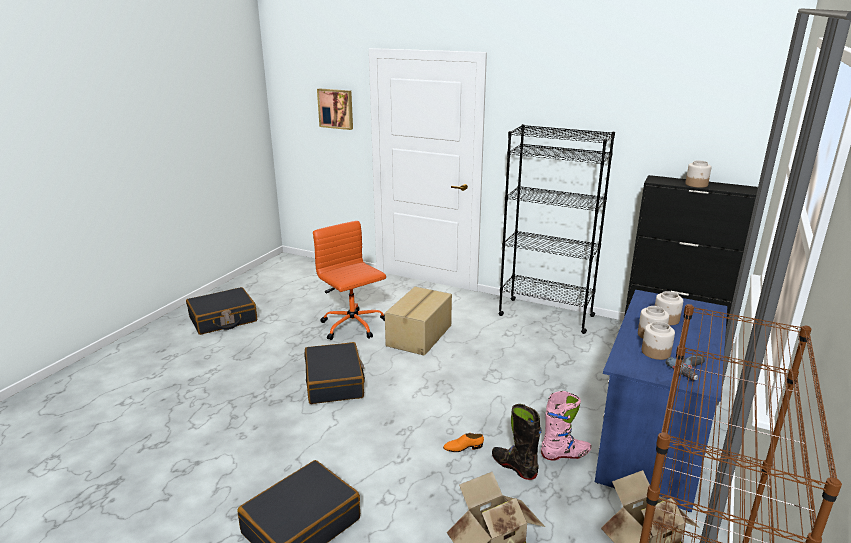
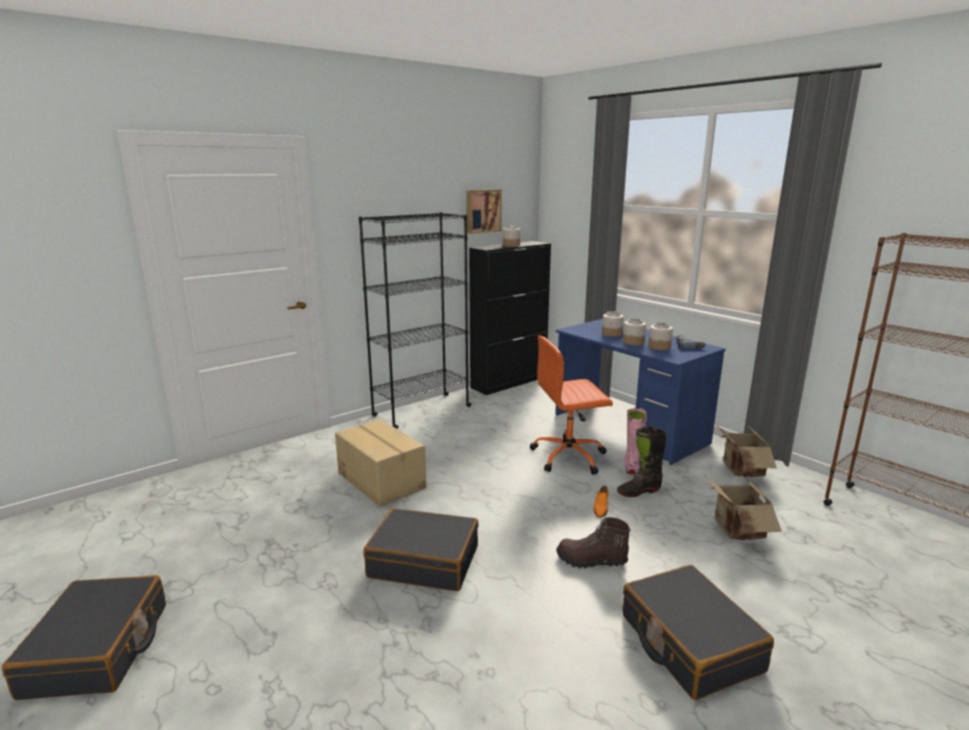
camera: 65 degrees left, 5 degrees down
(336, 108) = (58, 233): picture -> picture (482, 211)
(353, 326) = (304, 518): orange office chair -> orange office chair (569, 456)
(379, 456) = (591, 561): none -> brown boot

